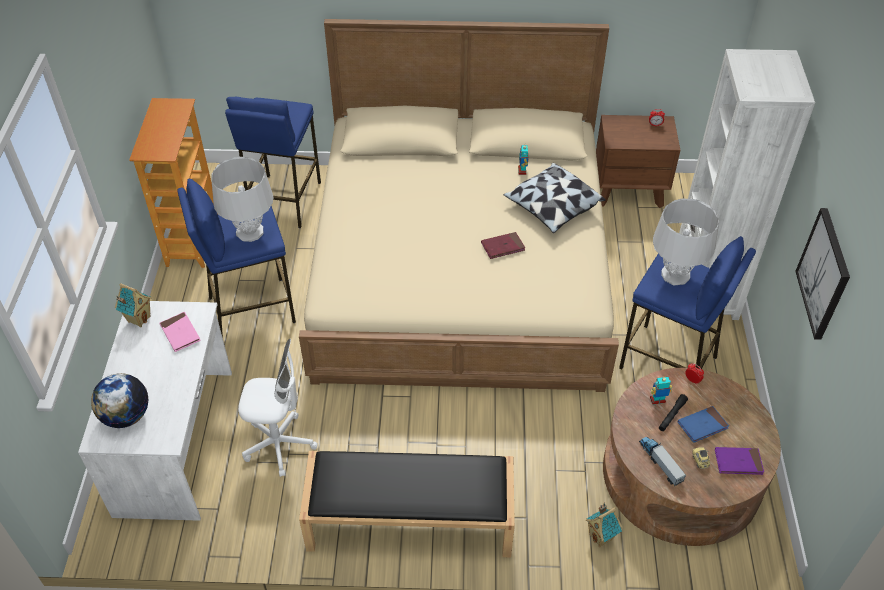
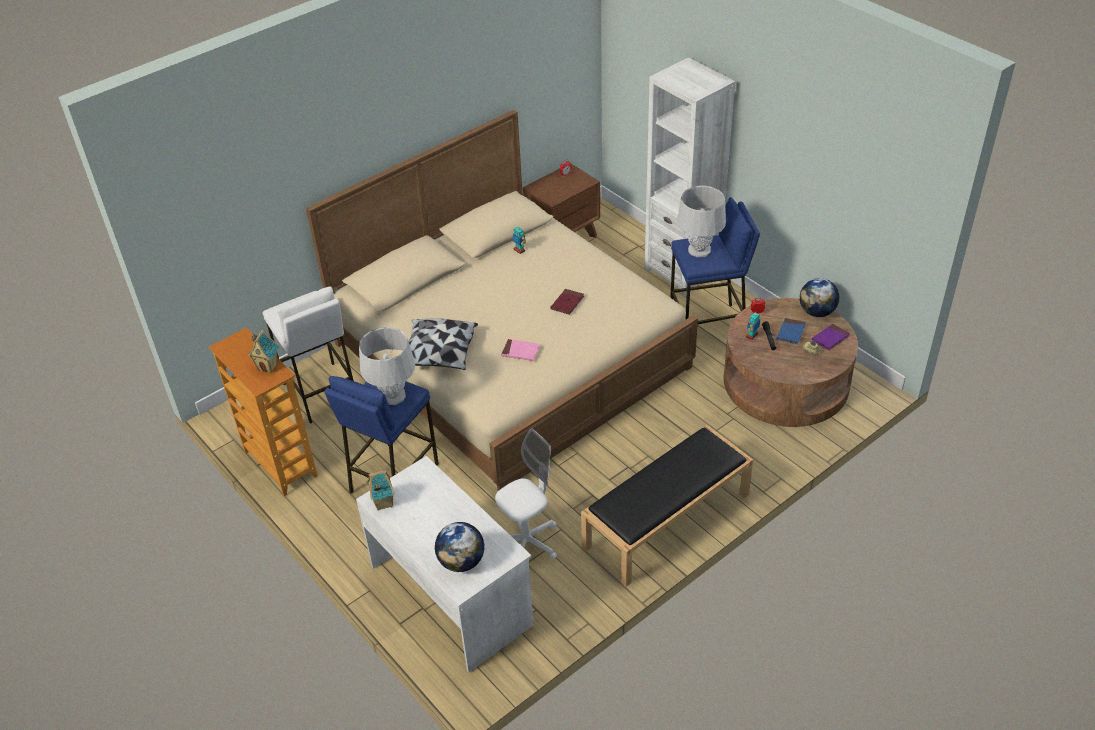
camera: 40 degrees left, 5 degrees down
(180, 333) = (427, 490): pink book -> pink book (520, 351)
(284, 201) = (321, 393): blue stool -> white stool
(552, 207) = (568, 261): pillow -> pillow (440, 354)
(601, 537) = (784, 446): toy house -> toy house (268, 367)
(660, 463) = (792, 367): toy truck -> none
(757, 424) = (816, 312): none -> globe
(824, 274) = (812, 184): picture -> none

